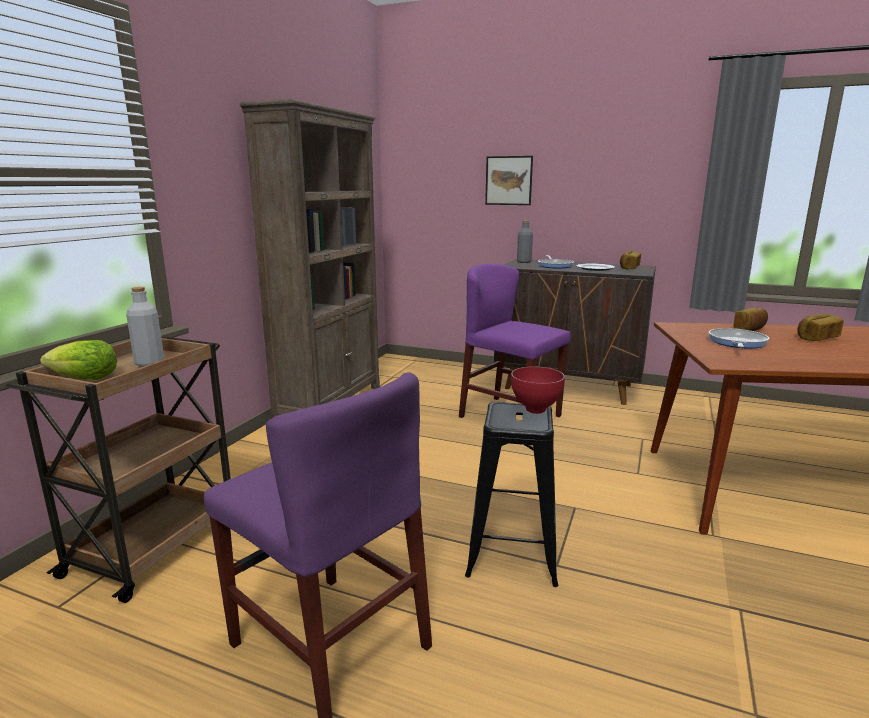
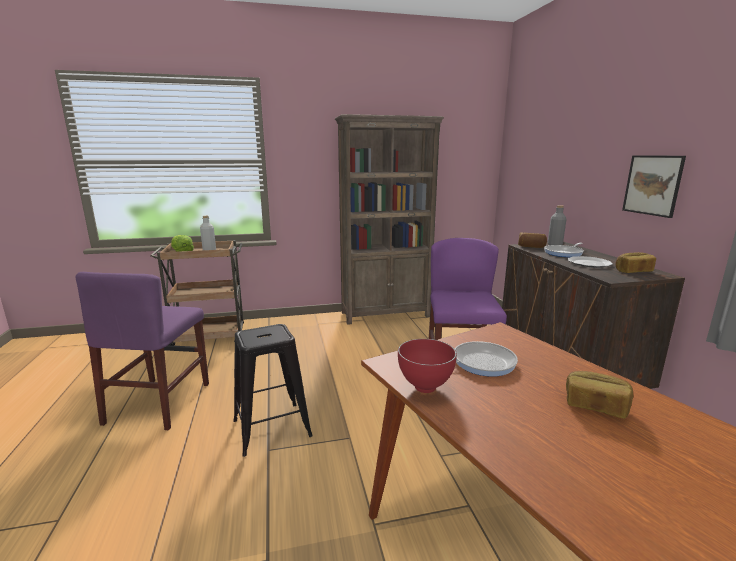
camera: 55 degrees right, 0 degrees up
(508, 180) = (571, 166): picture -> picture (652, 185)
(535, 410) = (278, 337): red bowl -> red bowl (426, 388)
(750, 329) = (559, 364): bread -> bread (531, 247)

